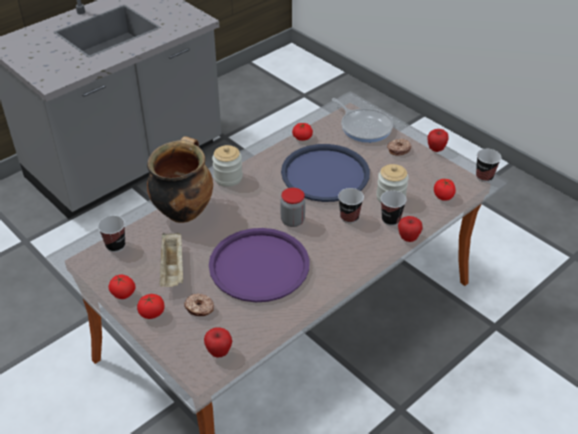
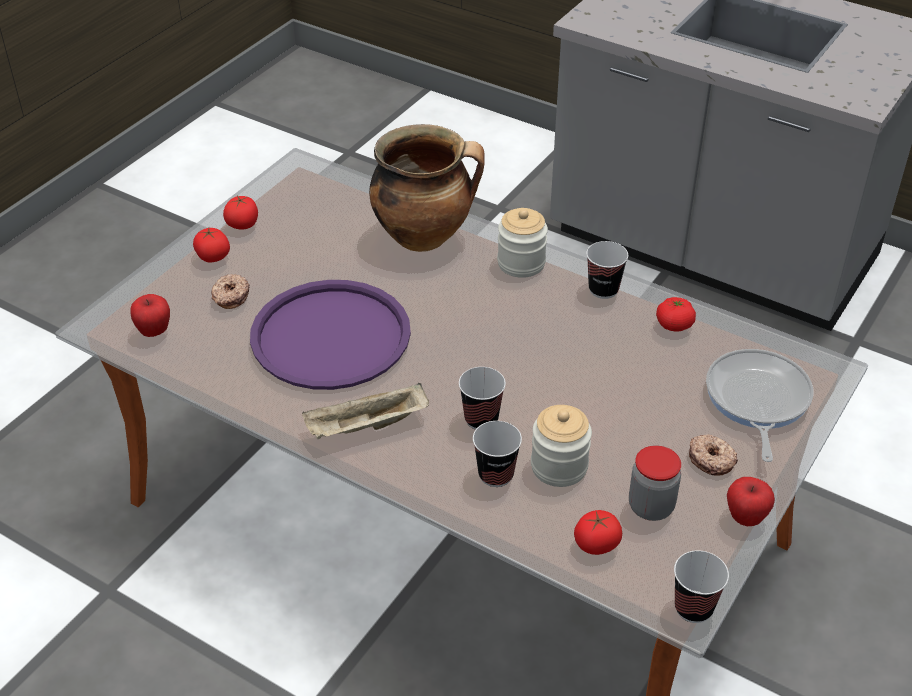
camera: 75 degrees right, 0 degrees up
(115, 245) = (331, 195): cup -> cup (603, 289)
(173, 269) = (300, 255): beige tray -> beige tray (366, 427)
(292, 221) = (446, 353): jar -> jar (651, 507)
(325, 174) = (584, 370): blue tray -> none
(364, 127) = (756, 400): frying pan -> frying pan turned 150 degrees clockwise
(408, 238) = (454, 505): apple -> none

